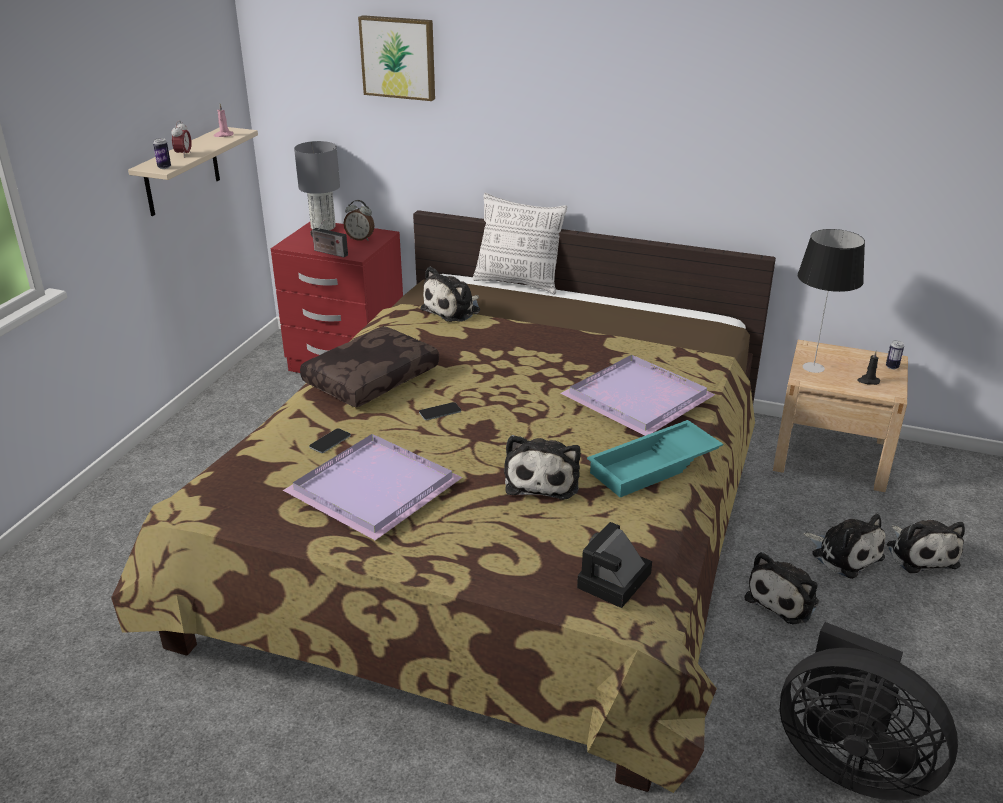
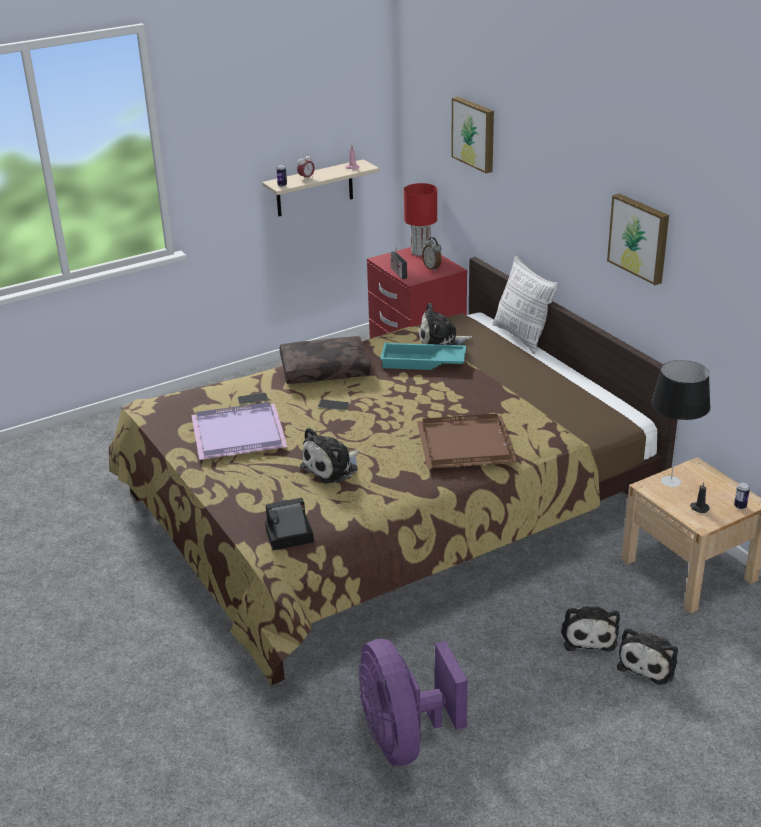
camera: 40 degrees right, 0 degrees up
(323, 227) = (421, 251): grey table lamp -> red table lamp
(640, 398) = (467, 445): purple tray -> brown tray
(654, 467) = (408, 489): turquoise tray -> turquoise tray (422, 362)
(696, 119) = (640, 238): none -> picture
(784, 599) = (501, 638): plush toy -> none
(849, 762) = (404, 738): black fan -> purple fan

